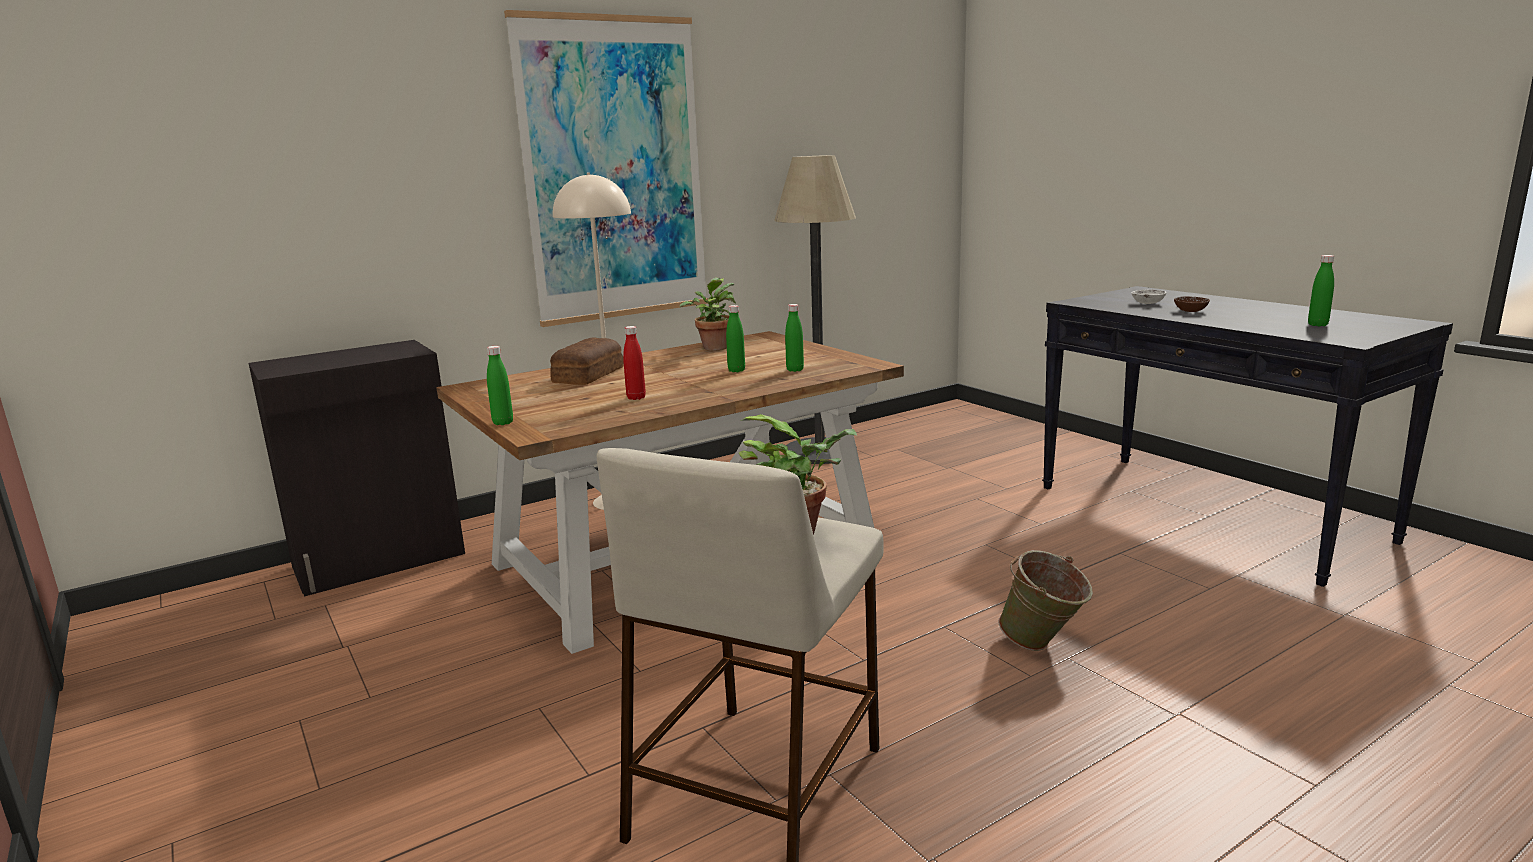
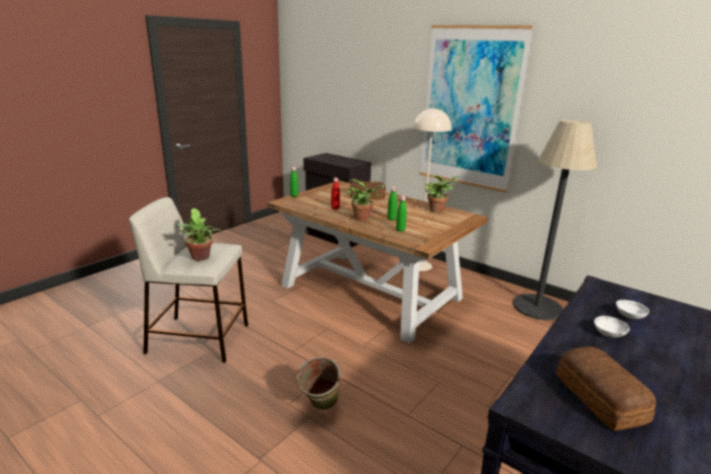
camera: 70 degrees right, 5 degrees up
(714, 384) = (363, 218): none -> potted plant
(1190, 311) = (609, 334): brown bowl -> white bowl
(1317, 325) = (599, 399): green bottle -> bread

